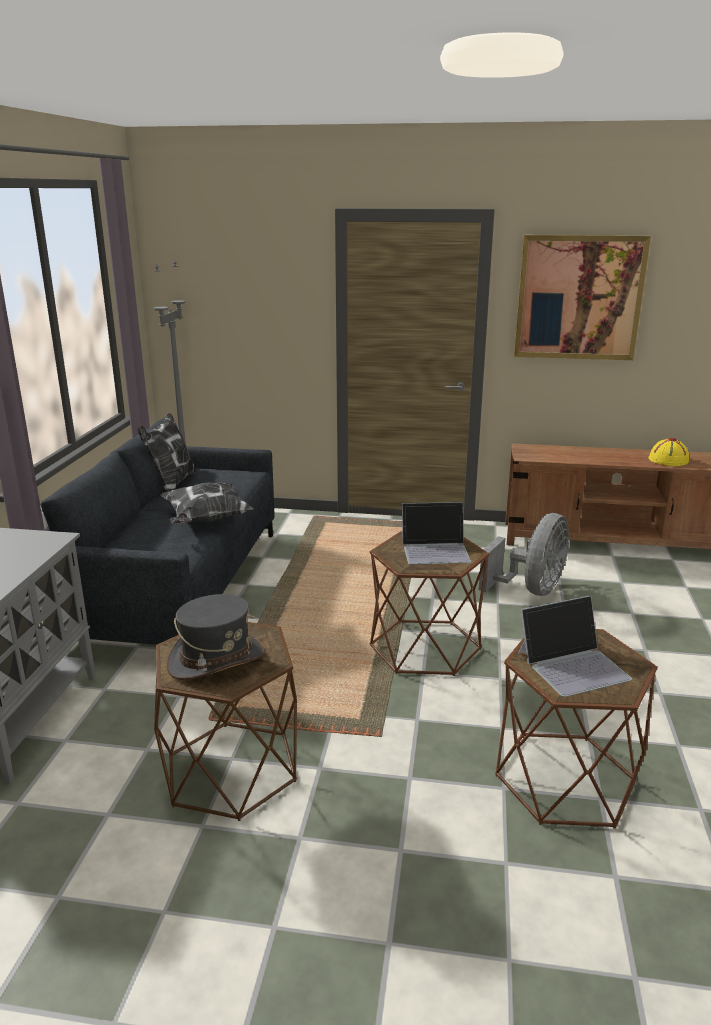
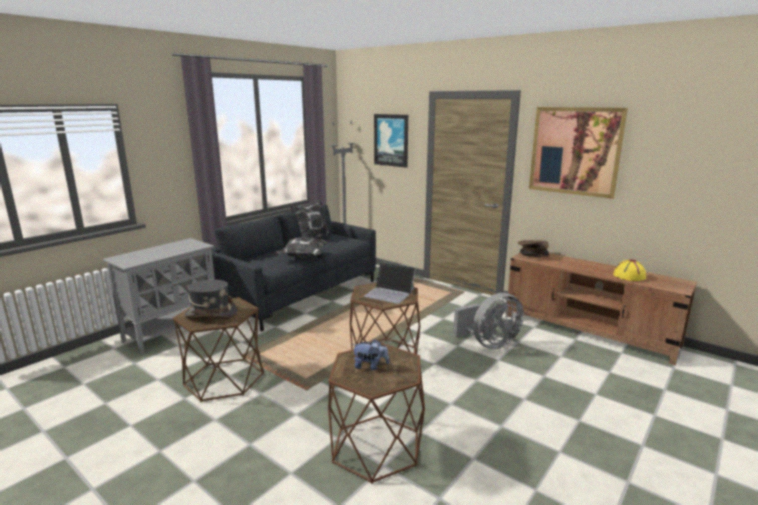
camera: 30 degrees right, 5 degrees down
(262, 293) = (391, 140): none -> picture
(533, 452) = (532, 255): none -> brown bowl
(573, 665) = (370, 366): laptop -> plush toy

